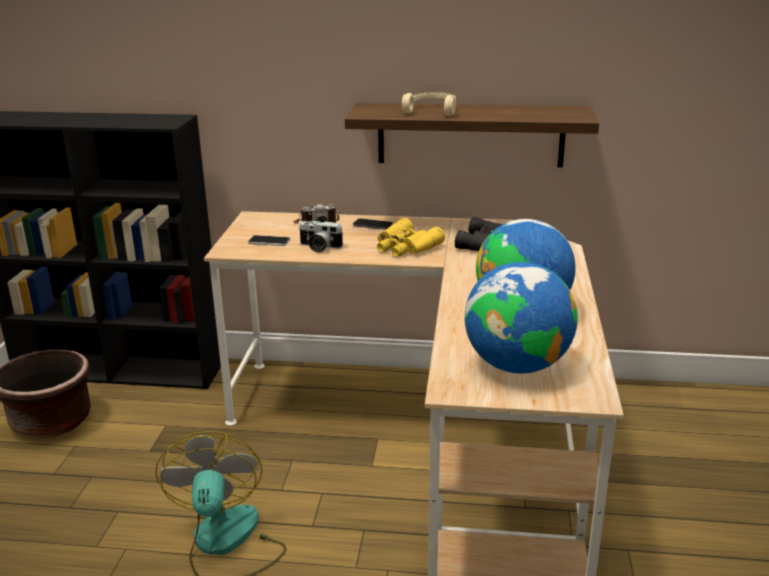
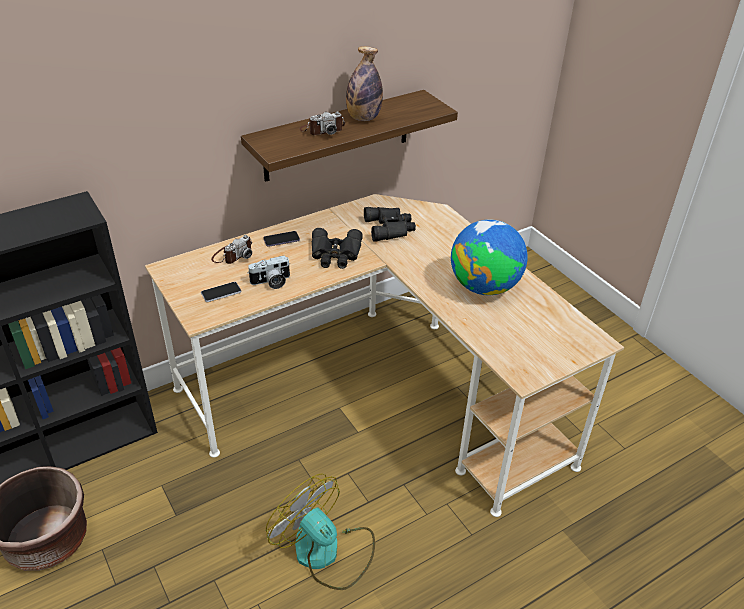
camera: 40 degrees left, 15 degrees up
(405, 247) = (335, 254): yellow binoculars -> black binoculars
(432, 110) = (322, 130): beige headphones -> camera
(487, 111) = (363, 118): none -> bottle
(516, 365) = (533, 337): globe -> none

